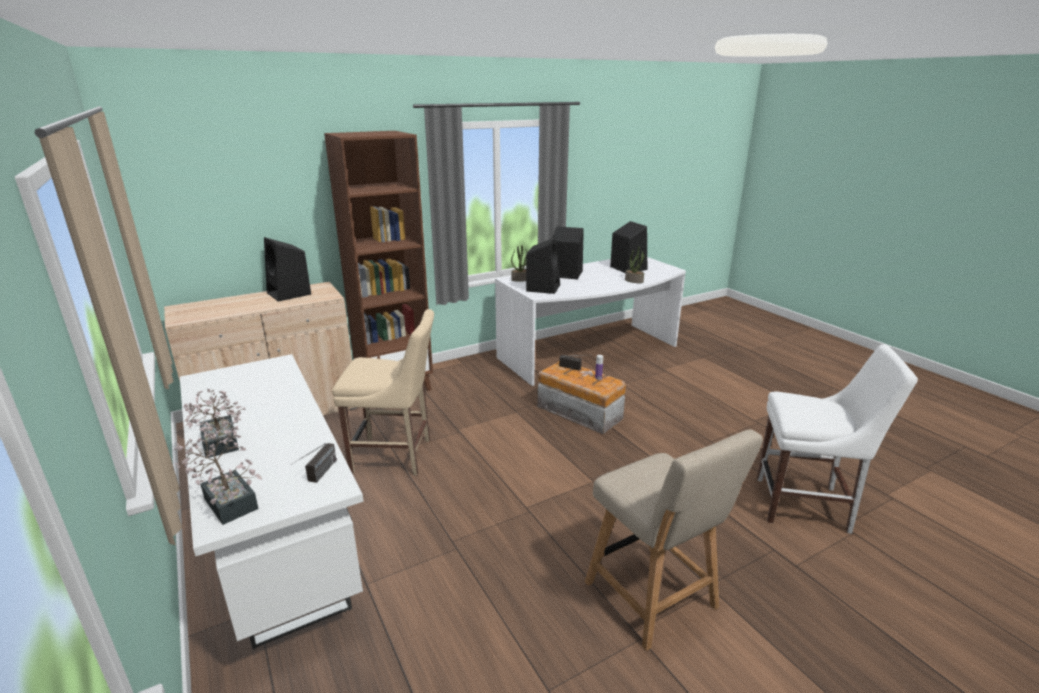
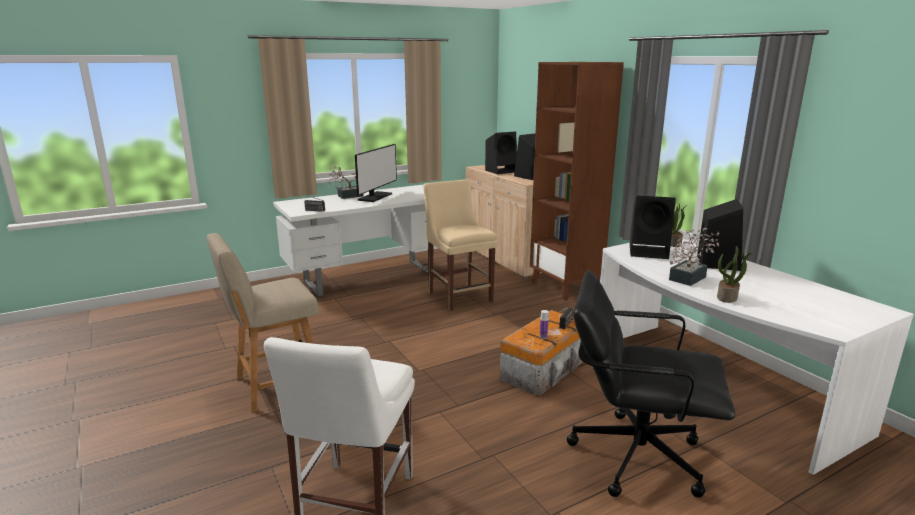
camera: 90 degrees right, 5 degrees down
(229, 500) = (301, 201): potted plant -> potted plant (690, 277)
(251, 416) = (375, 197): none -> monitor
(396, 456) = (459, 295): beige chair -> beige chair turned 150 degrees clockwise
(627, 268) = (797, 298): black speaker -> black speaker (501, 171)
(683, 389) = (635, 455): none -> black office chair

